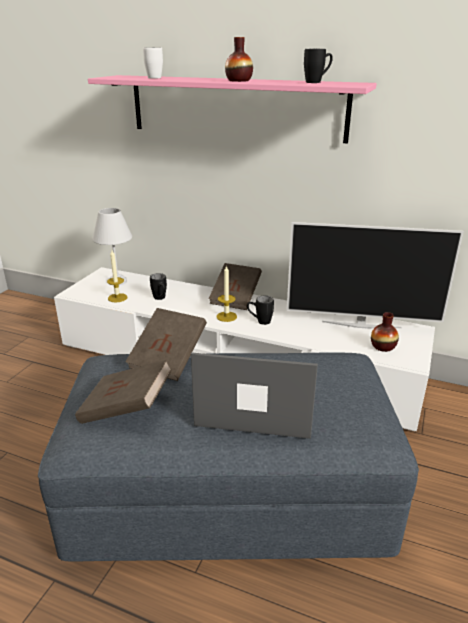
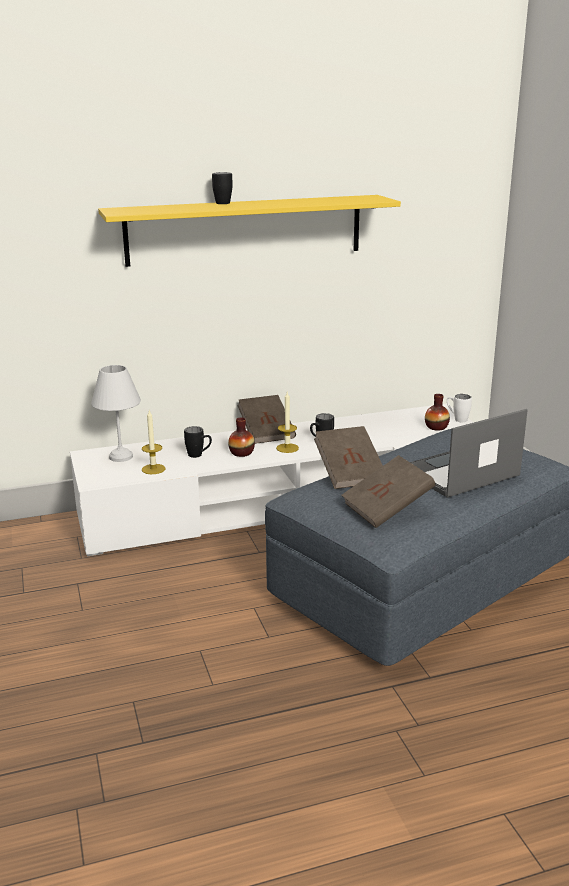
camera: 40 degrees left, 5 degrees down
(154, 77) = (169, 208): white mug -> white mug (457, 419)
(235, 107) = (245, 229): pink shelf -> yellow shelf
(239, 80) = (271, 204): vase -> vase (241, 453)
(317, 82) = (339, 199): black mug -> black mug (225, 202)
(361, 324) = (397, 418): television -> none

